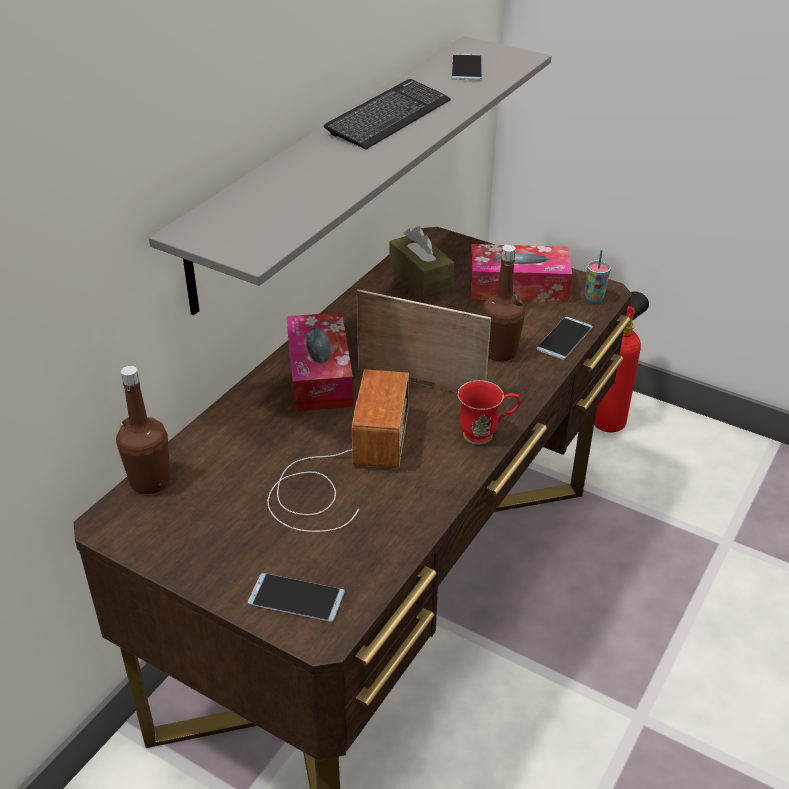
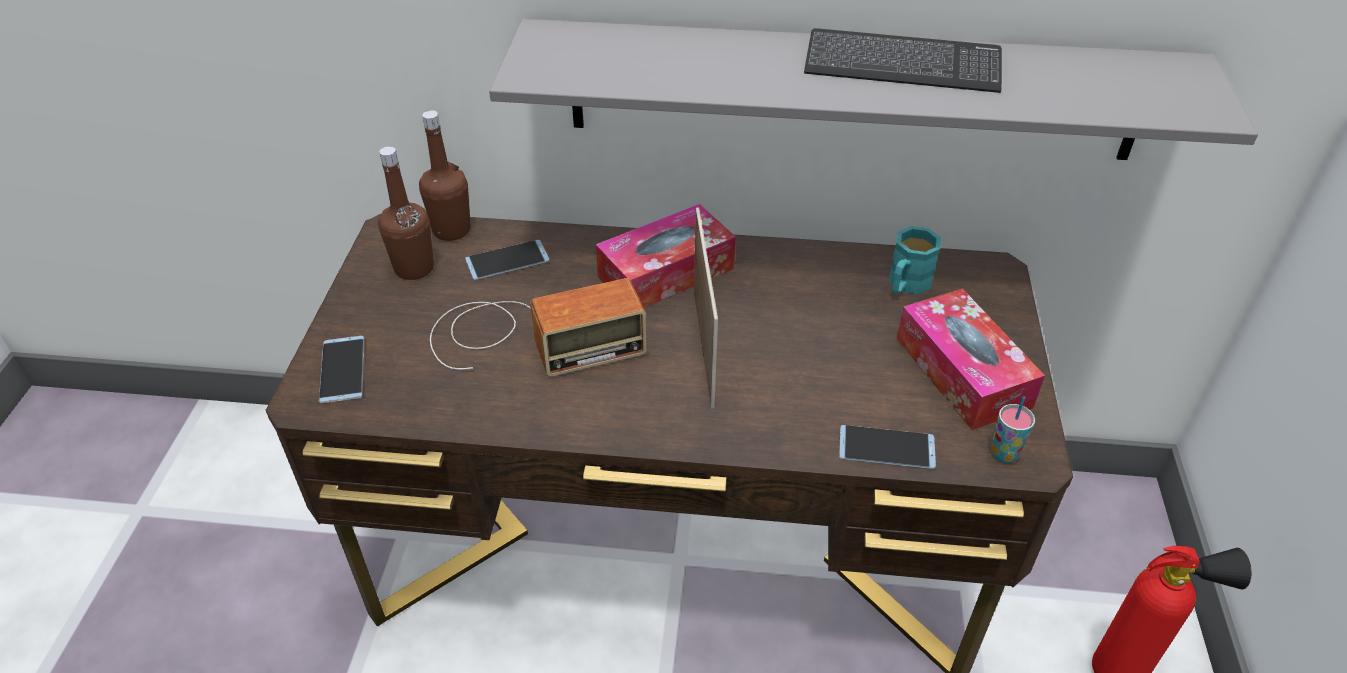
camera: 65 degrees right, 5 degrees up
(420, 276) = (906, 285): brown tissue box -> turquoise mug
(466, 68) = (1113, 80): phone -> phone (507, 260)
(486, 435) = (648, 429): red mug -> none
(499, 352) = (810, 396): brown bottle -> brown bottle (414, 268)

